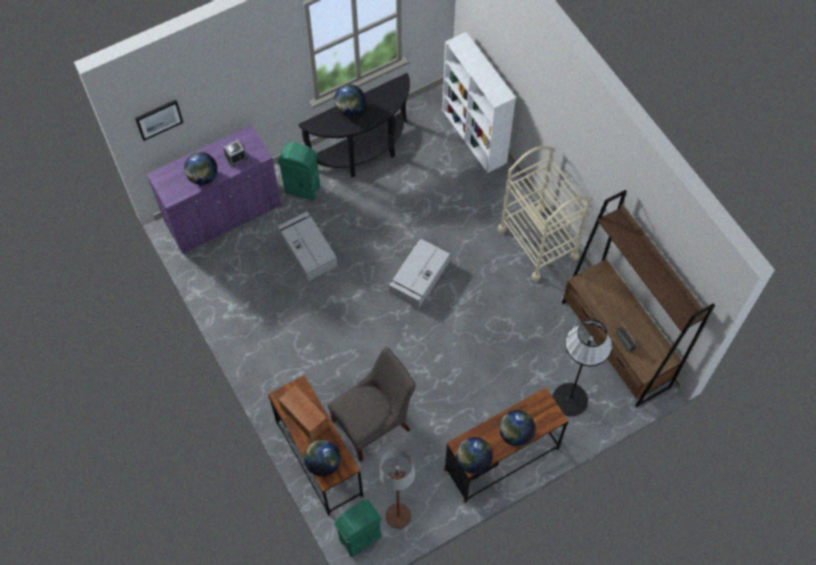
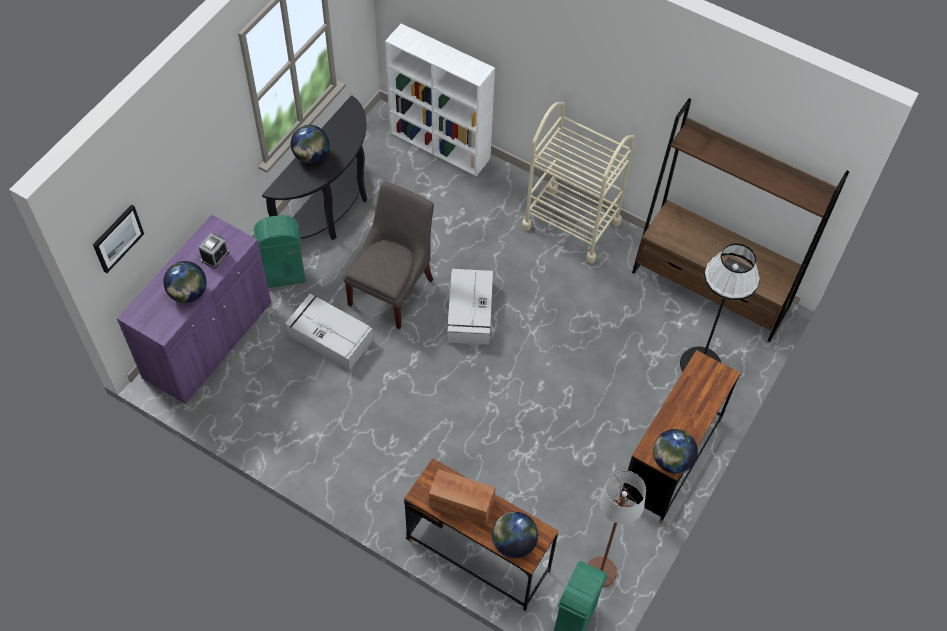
camera: 30 degrees left, 5 degrees down
(374, 423) = (514, 486): grey chair -> grey chair (393, 289)
(515, 434) = (696, 412): globe -> none

